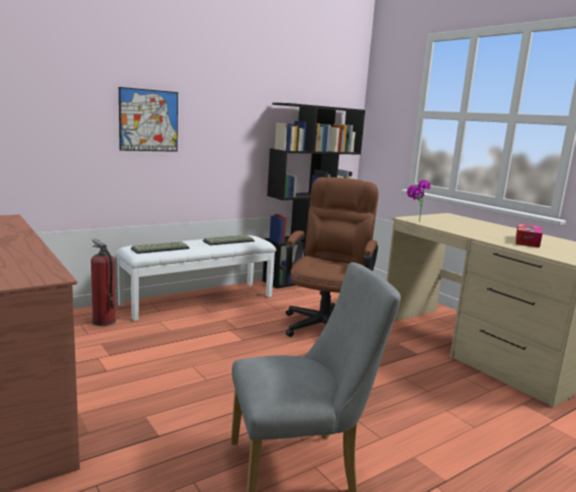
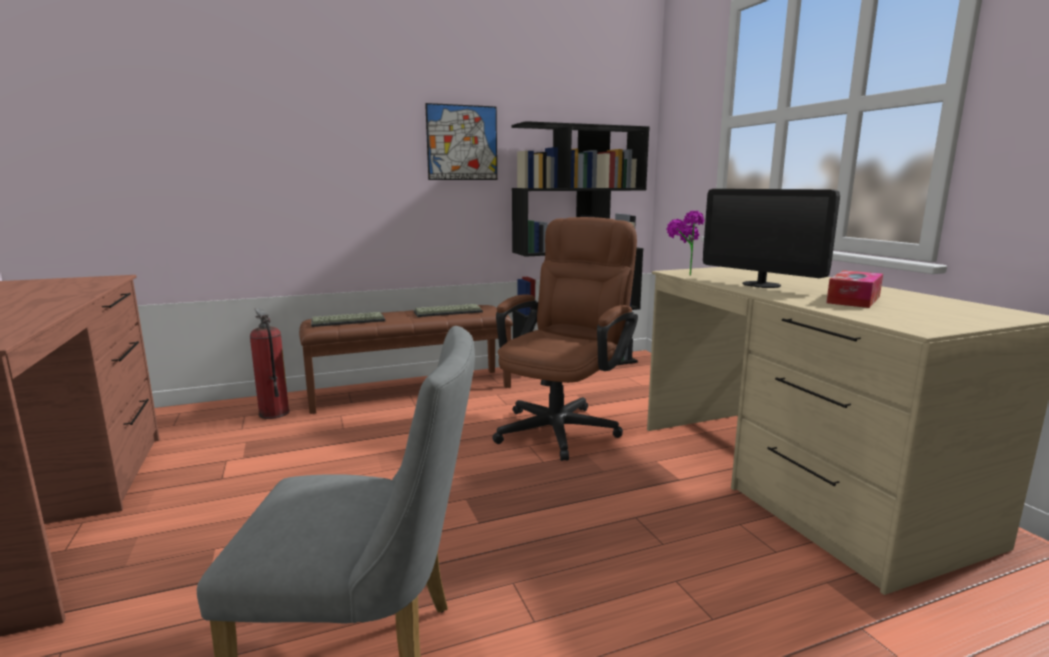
camera: 15 degrees right, 0 degrees up
(149, 120) = (335, 156): picture -> picture (462, 143)
(198, 300) = (411, 389): white bench -> brown bench
(468, 230) = (761, 284): none -> monitor

